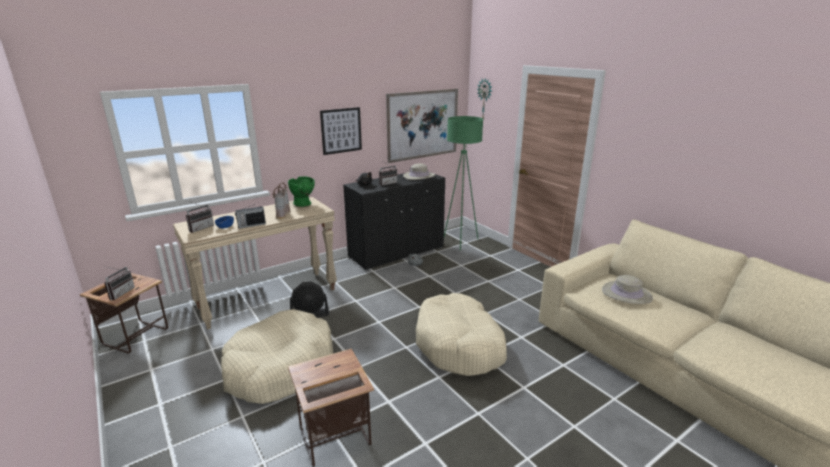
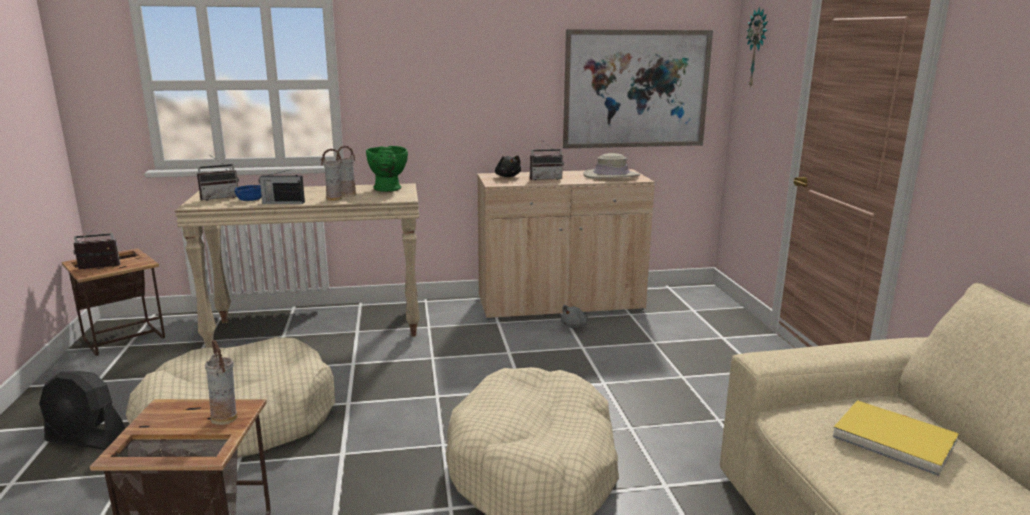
camera: 25 degrees right, 5 degrees down
(120, 293) = (98, 268): radio -> radio turned 150 degrees counterclockwise
(310, 314) = (350, 361): black fan -> black fan (86, 439)
(341, 130) = (480, 84): picture -> none
(344, 364) = (226, 418): none -> vase
(396, 252) = (560, 304): black cabinet -> beige cabinet
(460, 241) = (685, 307): green floor lamp -> none
(626, 294) = (893, 440): beige hat -> yellow book

